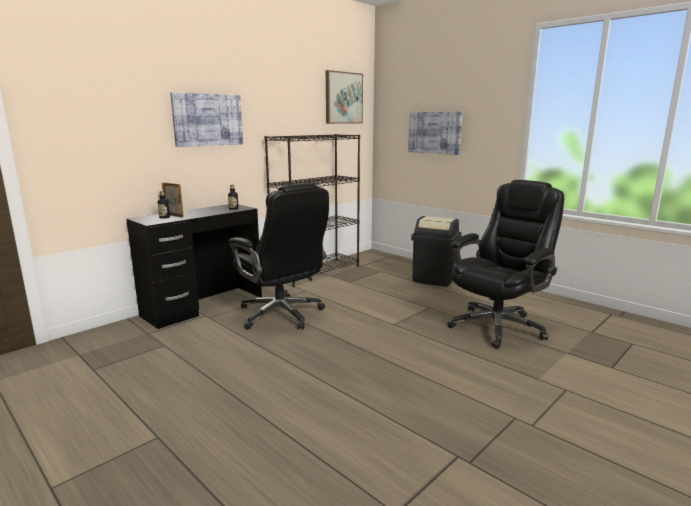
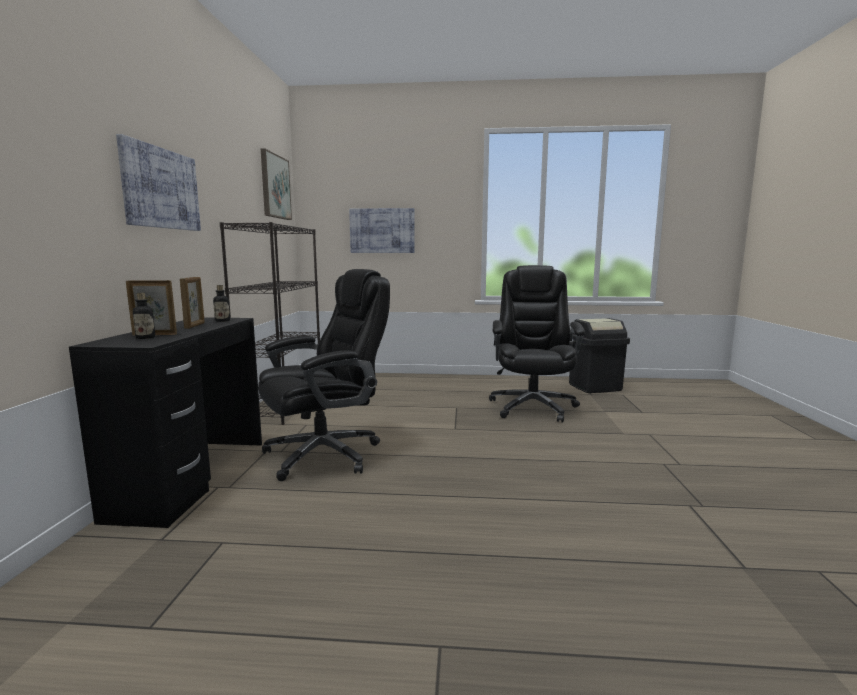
camera: 40 degrees left, 5 degrees down
(209, 211) = (195, 326): none -> picture frame
(282, 315) = (326, 454): black office chair -> black office chair turned 45 degrees counterclockwise
(434, 279) = (416, 384): black trash can -> black trash can (594, 387)

